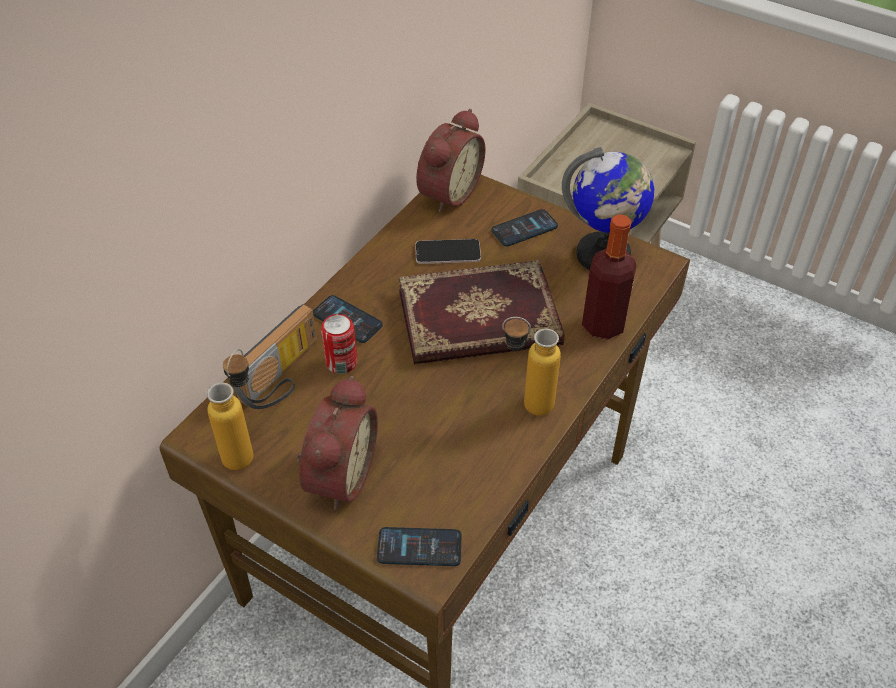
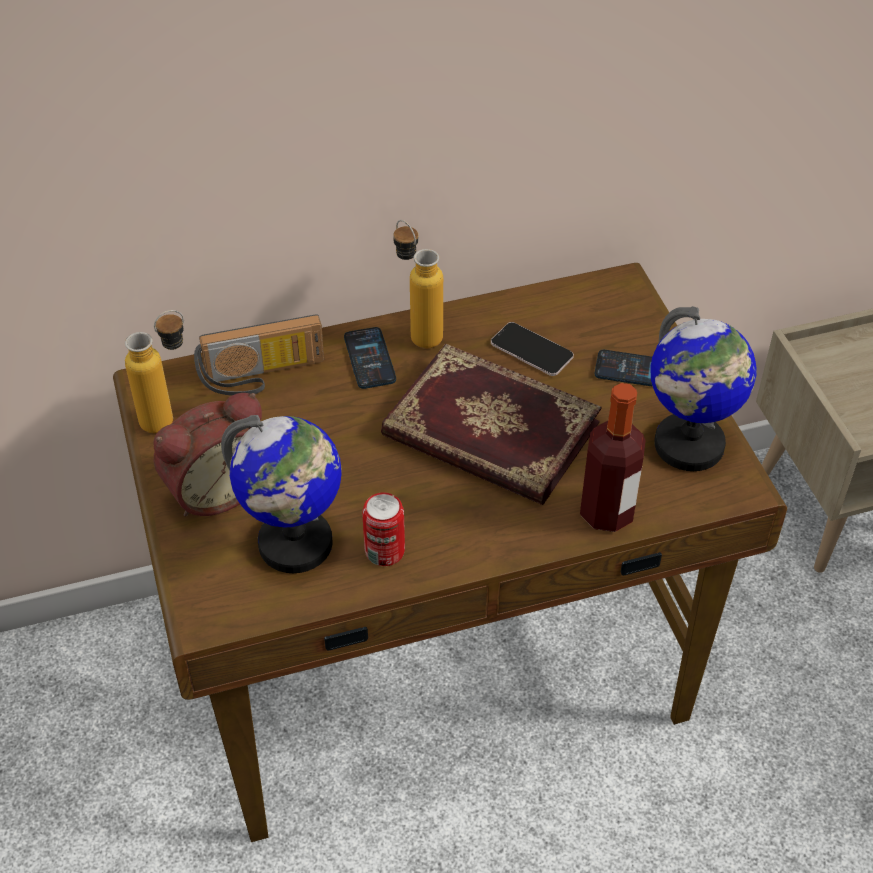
camera: 40 degrees right, 0 degrees up
(341, 362) = (323, 394): can -> can (384, 551)
(419, 547) = (215, 594): phone -> none
(436, 475) = (295, 544): none -> globe
(447, 193) = (597, 290): alarm clock -> none
(526, 403) = (445, 536): bottle -> bottle (418, 331)

